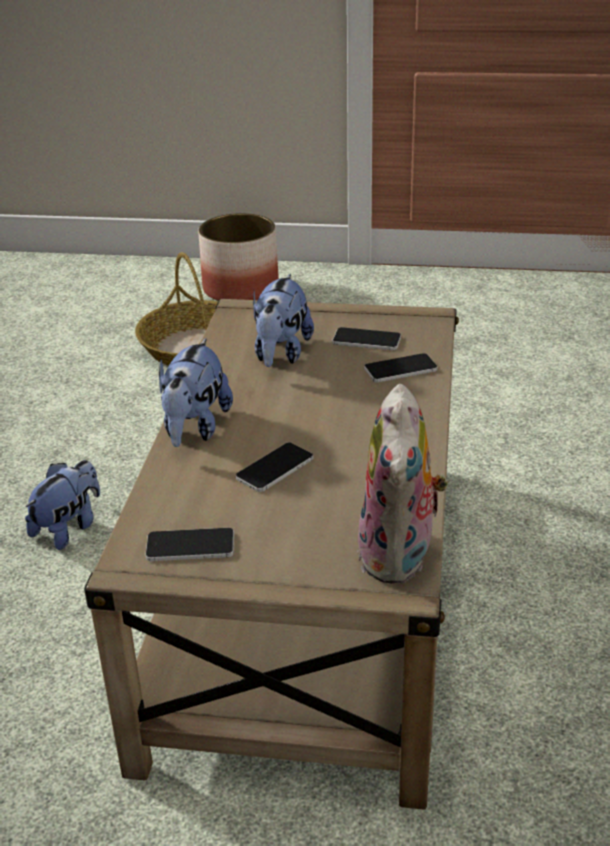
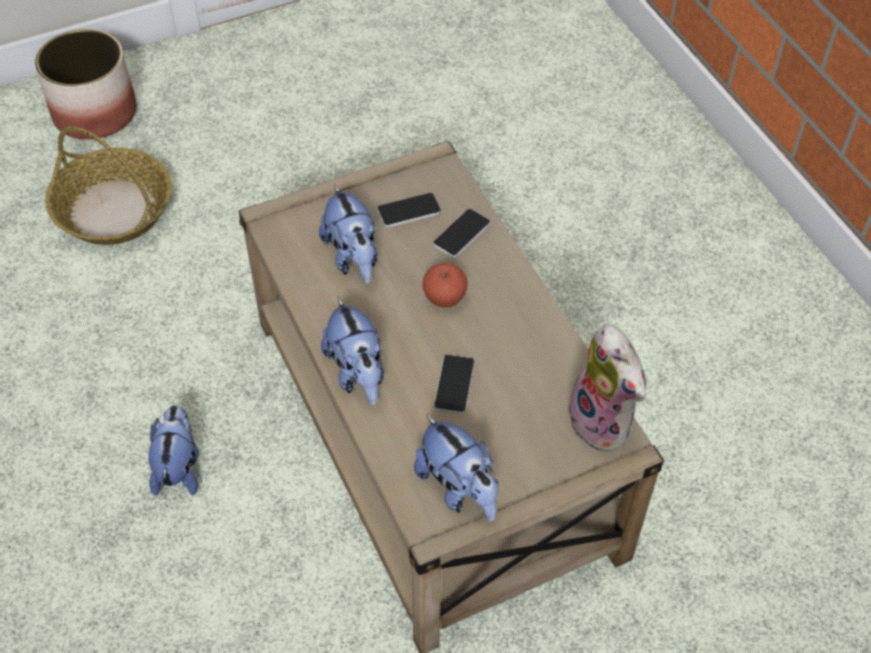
camera: 35 degrees left, 20 degrees up
(190, 546) = (458, 489): phone -> plush toy
(334, 406) = (444, 298): none -> apple

